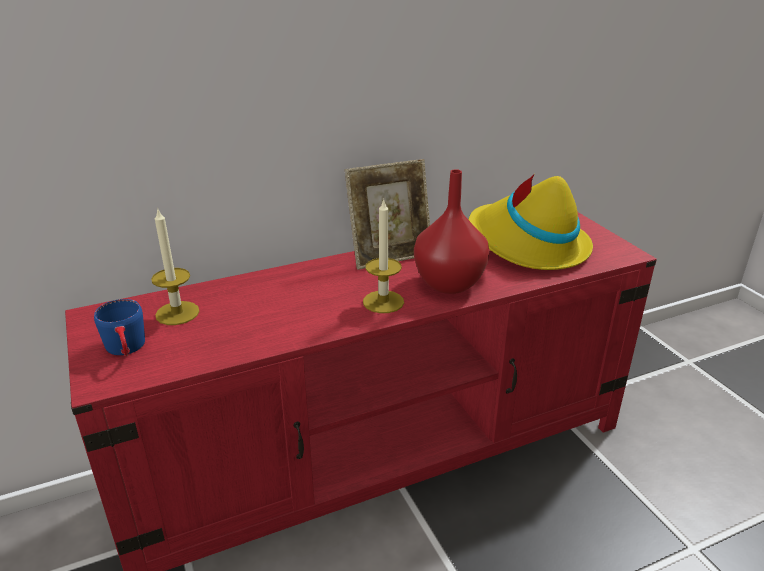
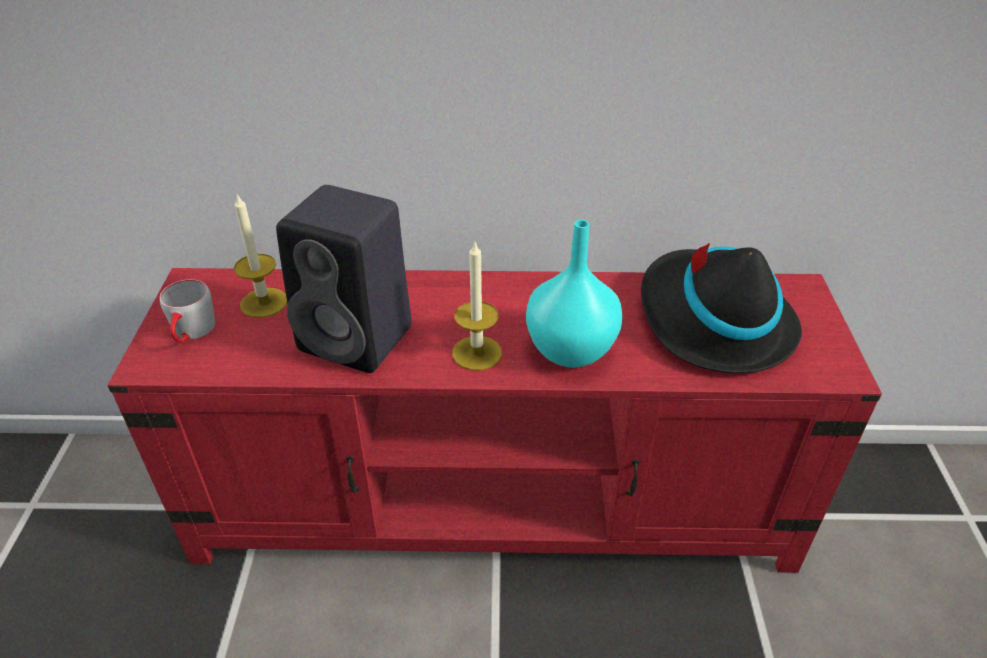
camera: 25 degrees right, 10 degrees up
(127, 349) = (192, 333): blue mug -> grey mug
(282, 316) = (359, 339): none -> black speaker
(390, 255) = (532, 289): picture frame -> none
(449, 283) = (571, 349): red vase -> turquoise vase
(526, 245) = (712, 320): yellow hat -> black hat

